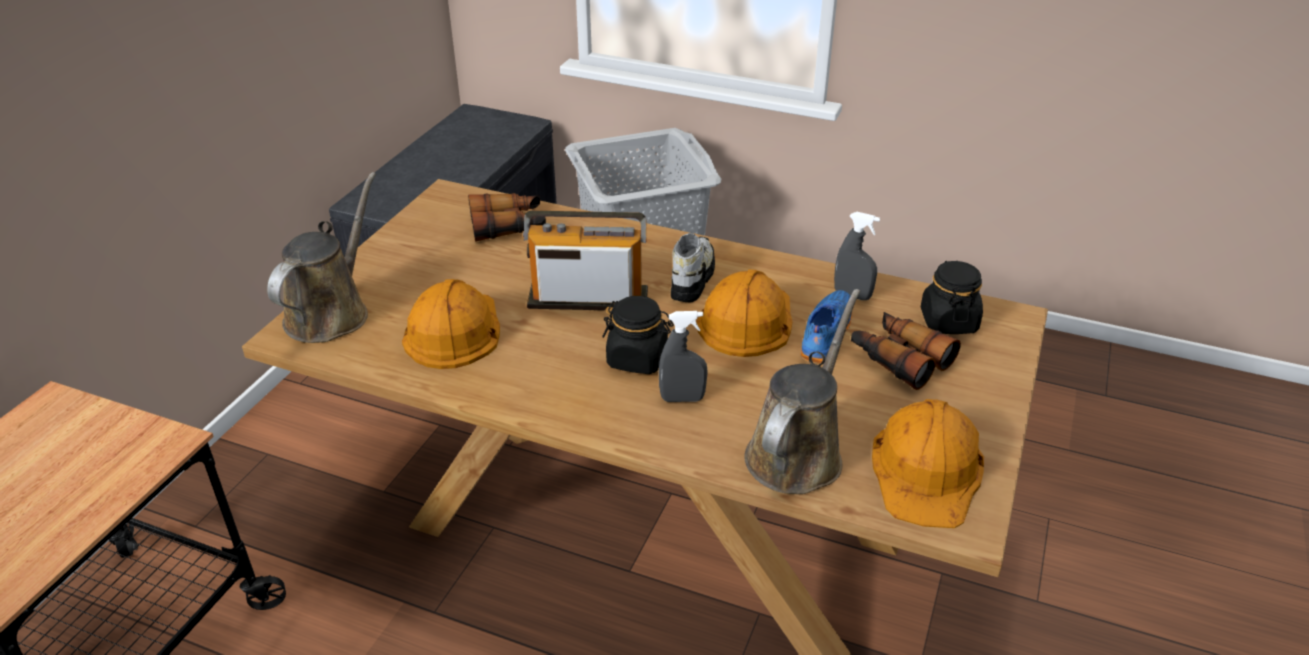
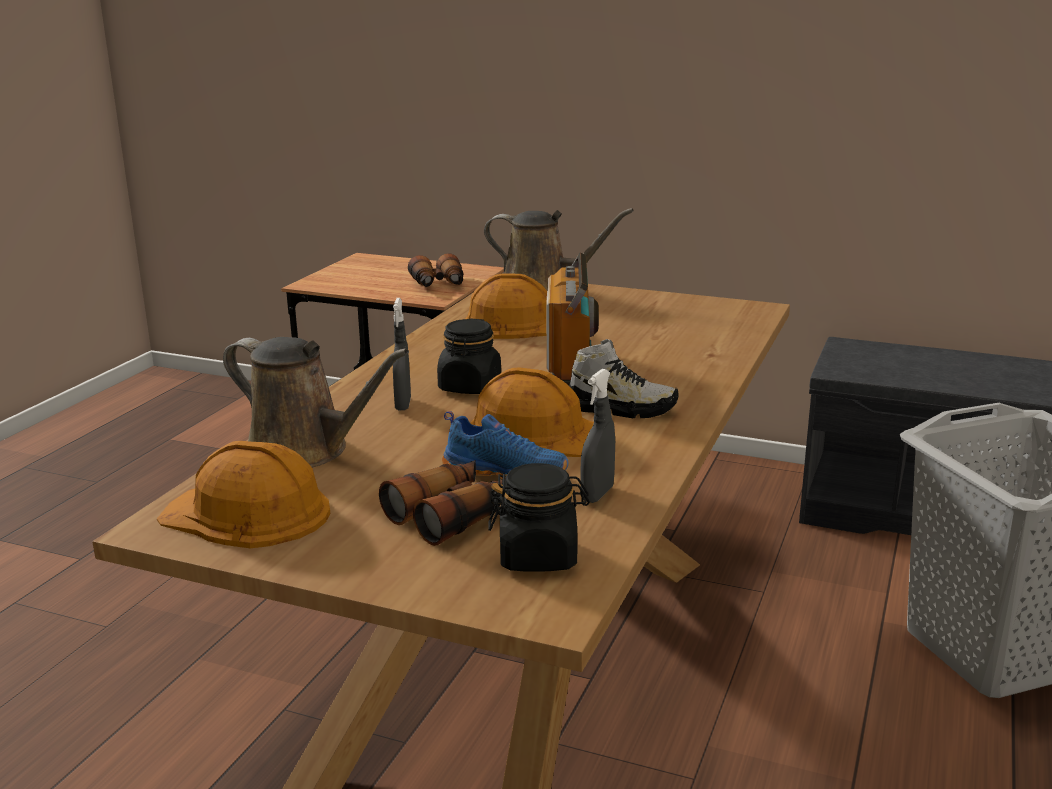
camera: 90 degrees right, 15 degrees down
(508, 226) = (704, 332): binoculars -> binoculars (438, 285)

